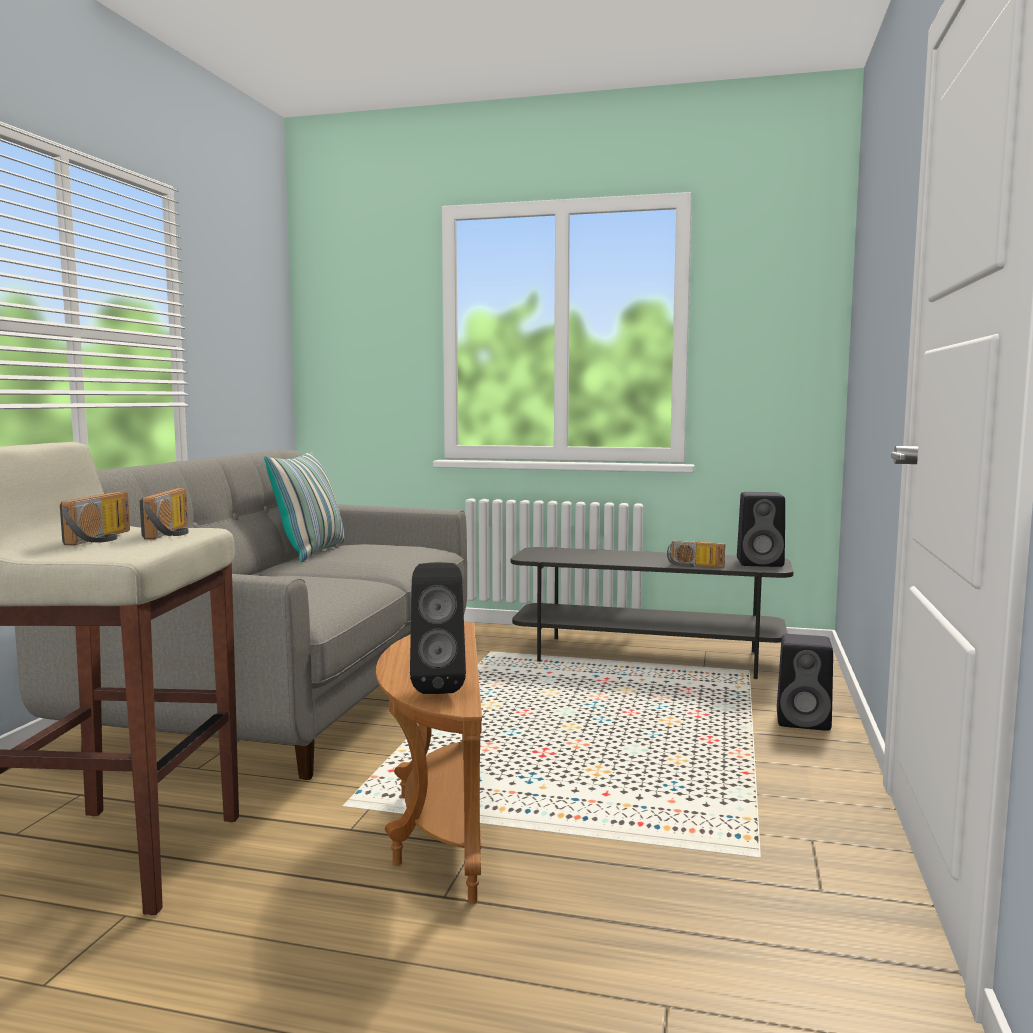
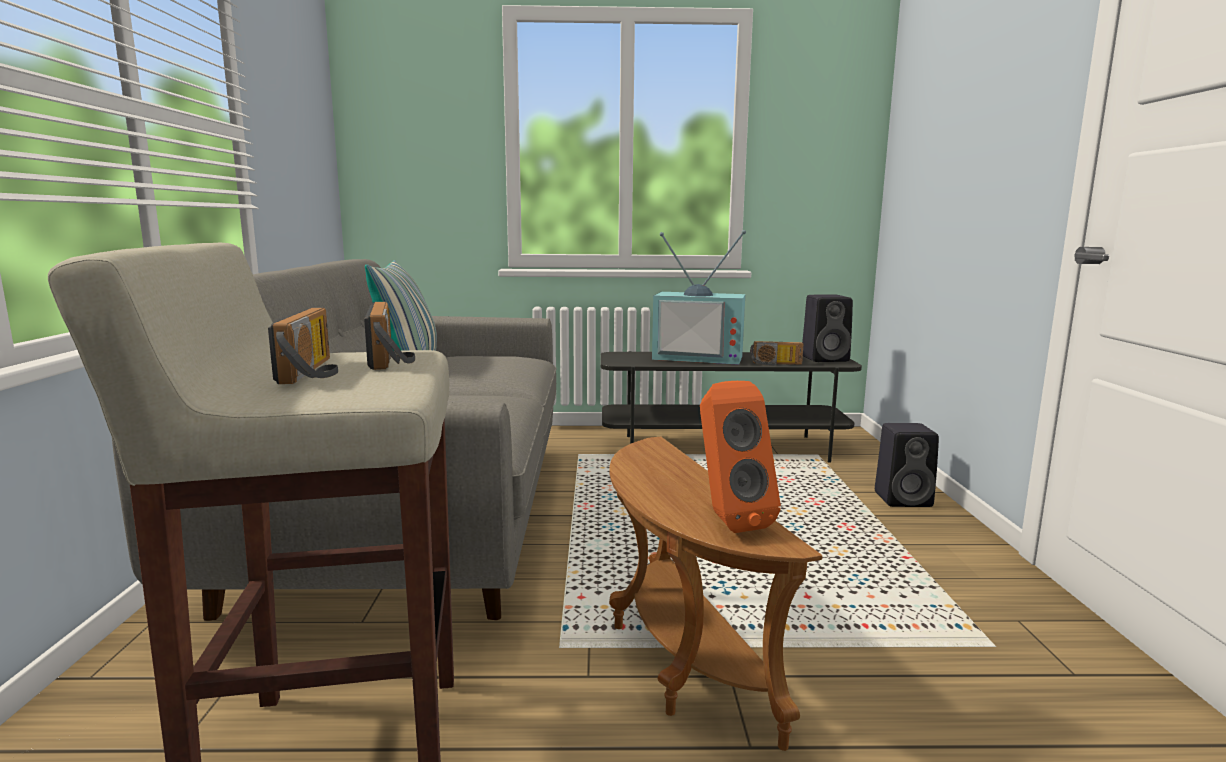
camera: 15 degrees left, 5 degrees up
(438, 687) = (728, 520): black speaker -> orange speaker
(622, 556) = (699, 357): none -> television

